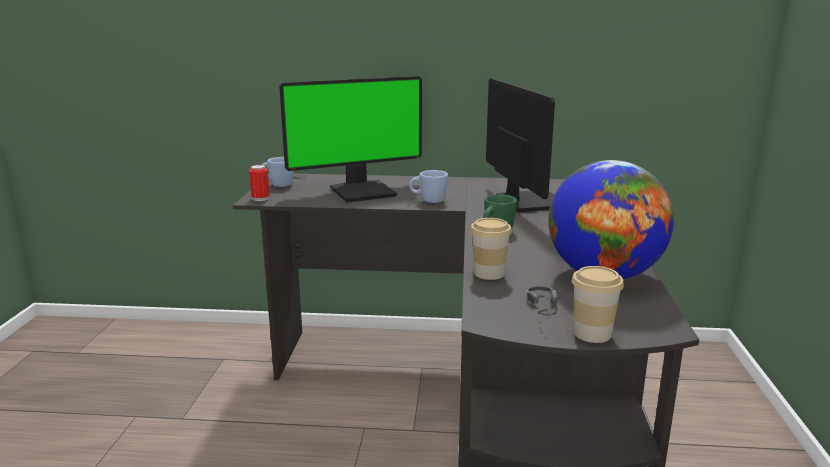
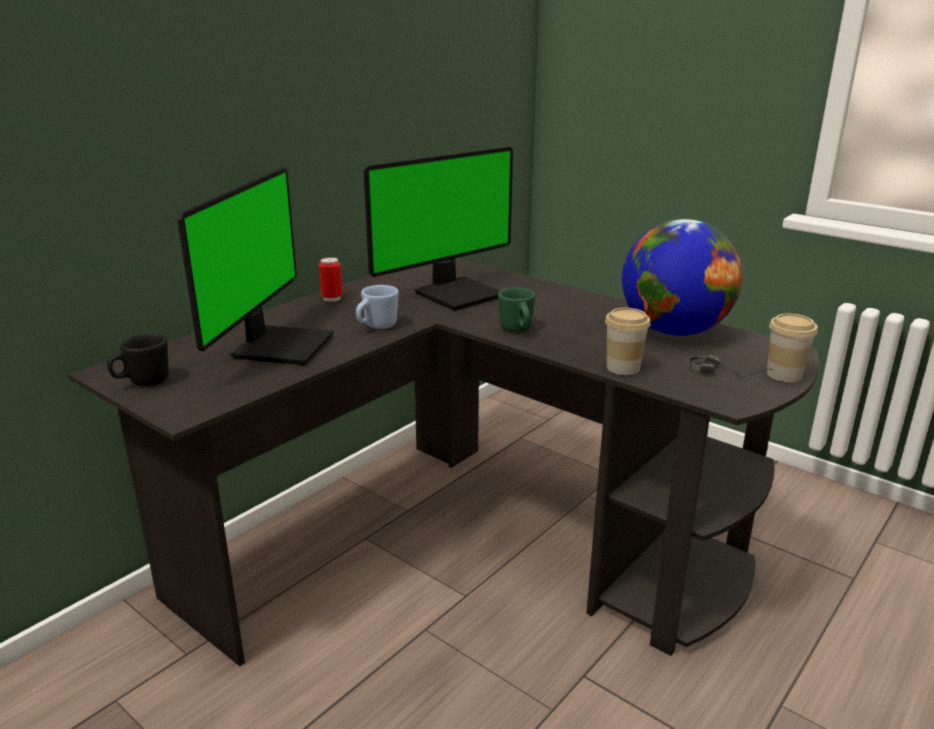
camera: 55 degrees left, 5 degrees up
(260, 199) = (186, 409): can -> can (332, 298)
(278, 184) = (142, 383): blue mug -> black mug
(527, 202) = (457, 293): monitor -> monitor turned 120 degrees clockwise

